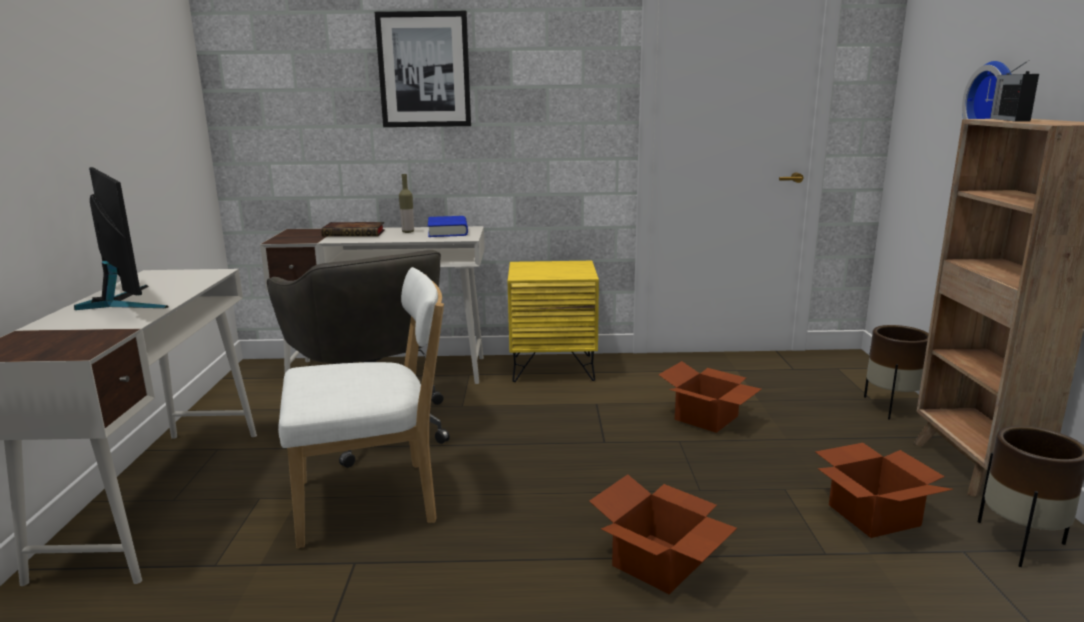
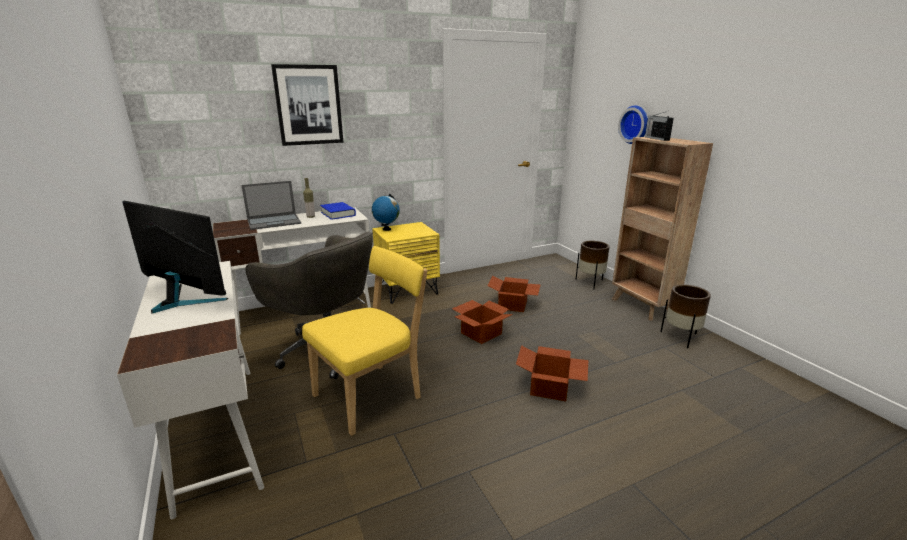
camera: 25 degrees left, 5 degrees up
(356, 233) = (274, 222): book -> laptop
(373, 501) = (372, 395): white chair -> yellow chair
(527, 265) = (386, 229): none -> globe
(873, 514) = (620, 338): cardboard box -> cardboard box (481, 333)

